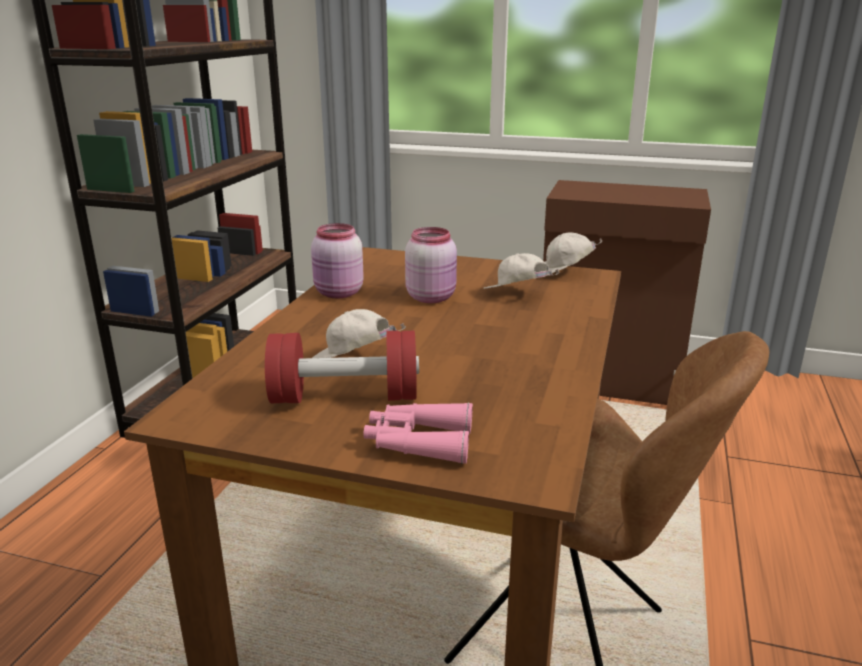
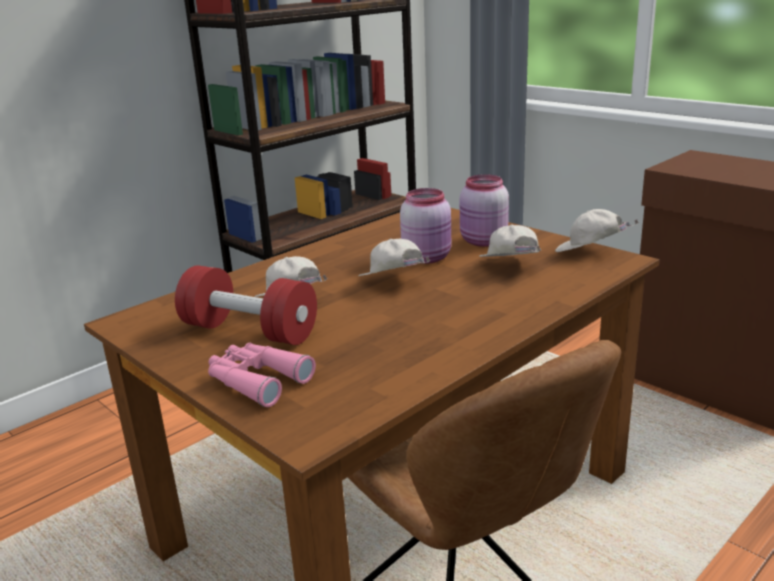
camera: 30 degrees right, 0 degrees up
(339, 293) = (353, 242): pink jar -> pink jar (483, 242)
(430, 325) = (393, 283): none -> white cap

